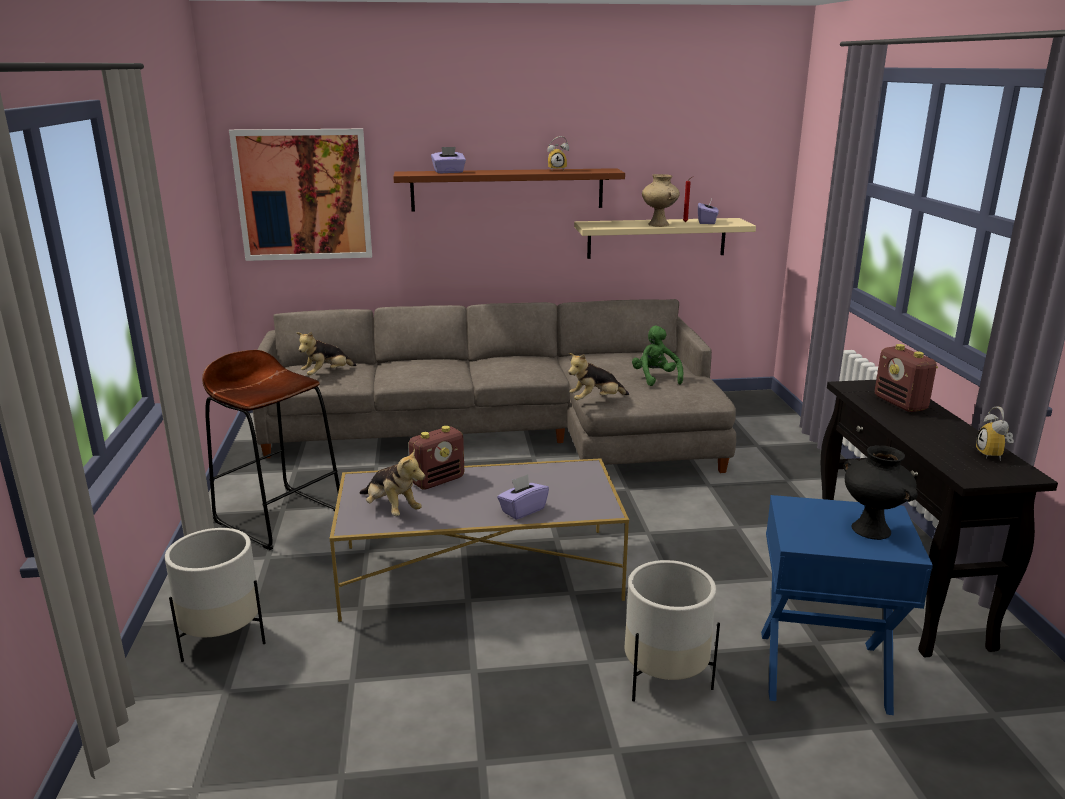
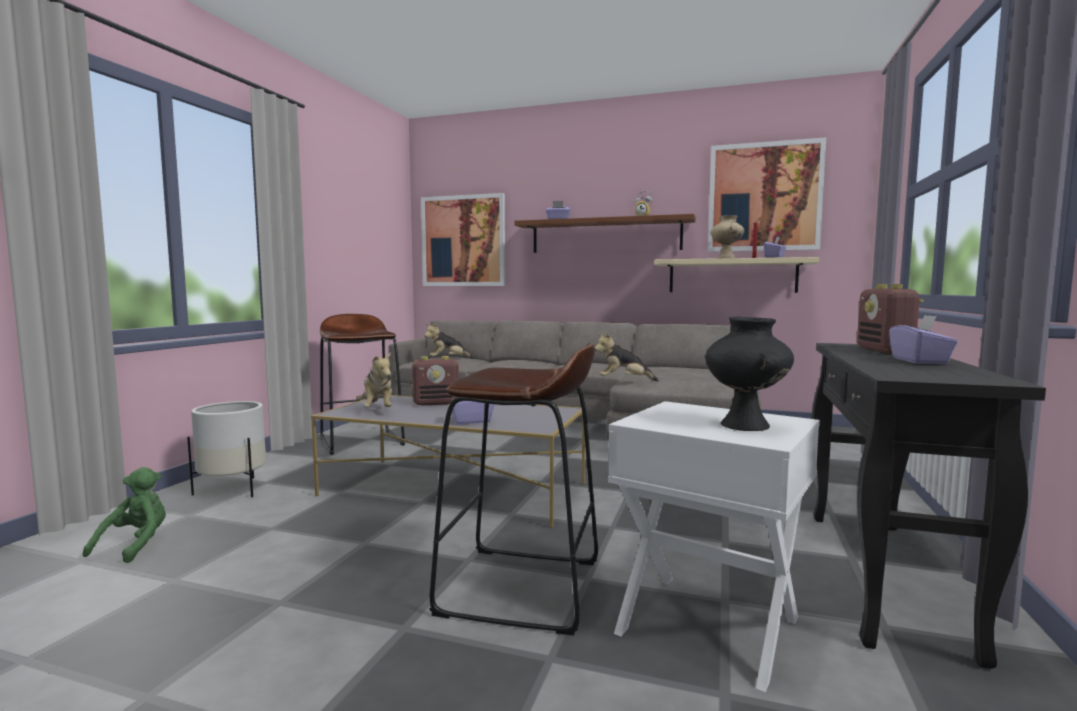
camera: 25 degrees right, 15 degrees down
(655, 378) = (695, 376): green plush toy -> green plush toy (136, 545)
(665, 679) = (521, 588): white planter -> brown stool
(693, 146) = (764, 197): none -> picture
(823, 672) = (707, 626): blue side table -> white side table
(946, 430) = (920, 361): none -> purple tissue box
(994, 455) = (965, 372): alarm clock -> none

